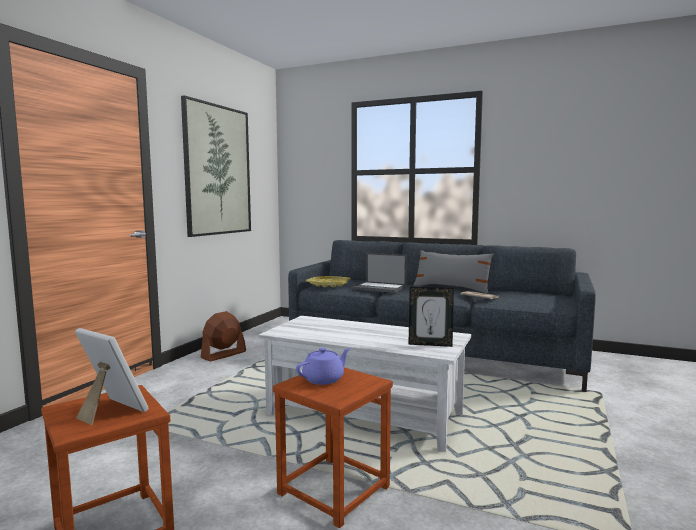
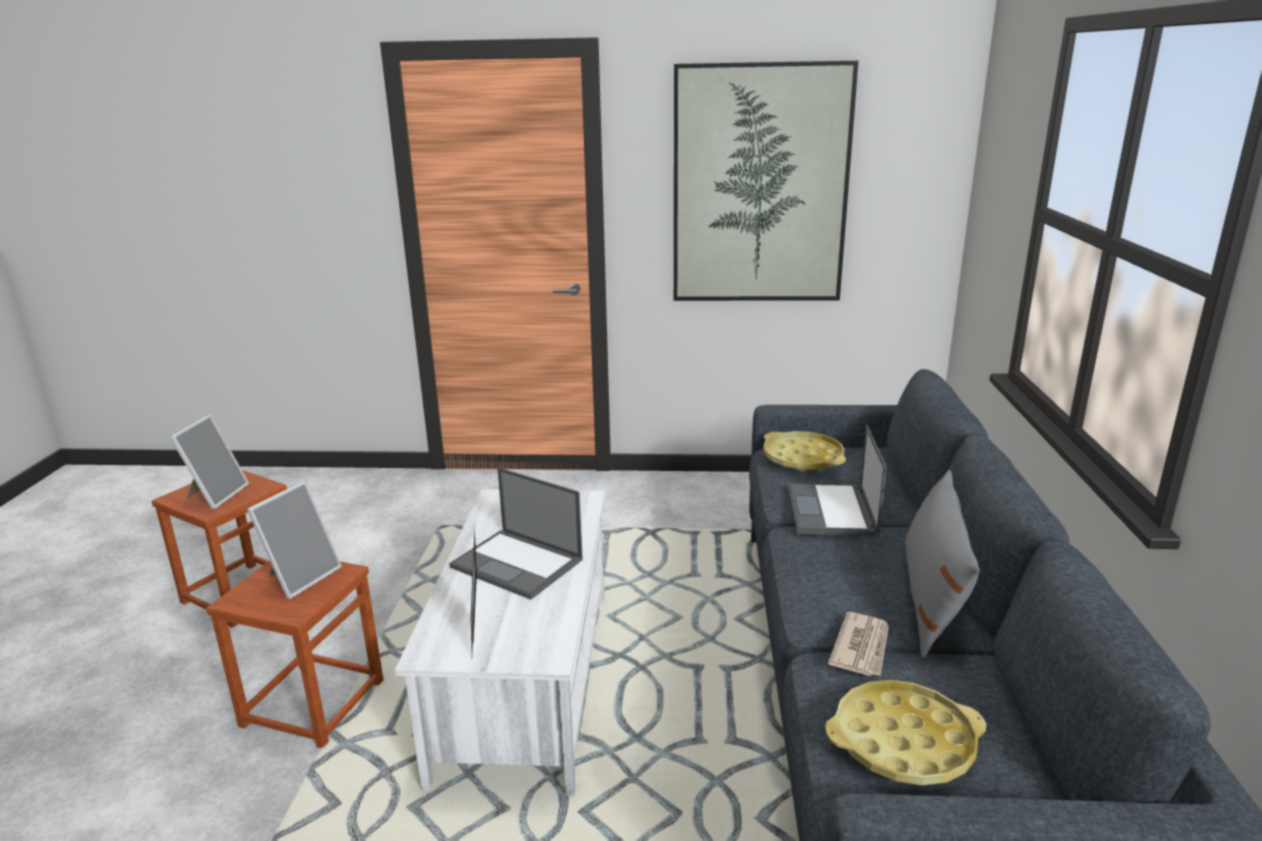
camera: 70 degrees right, 15 degrees up
(223, 355) = (682, 494): brown fan -> none
(324, 379) = (301, 577): purple teapot -> picture frame
(364, 333) = (518, 564): none -> laptop
(532, 299) = (903, 741): none -> yellow tray

